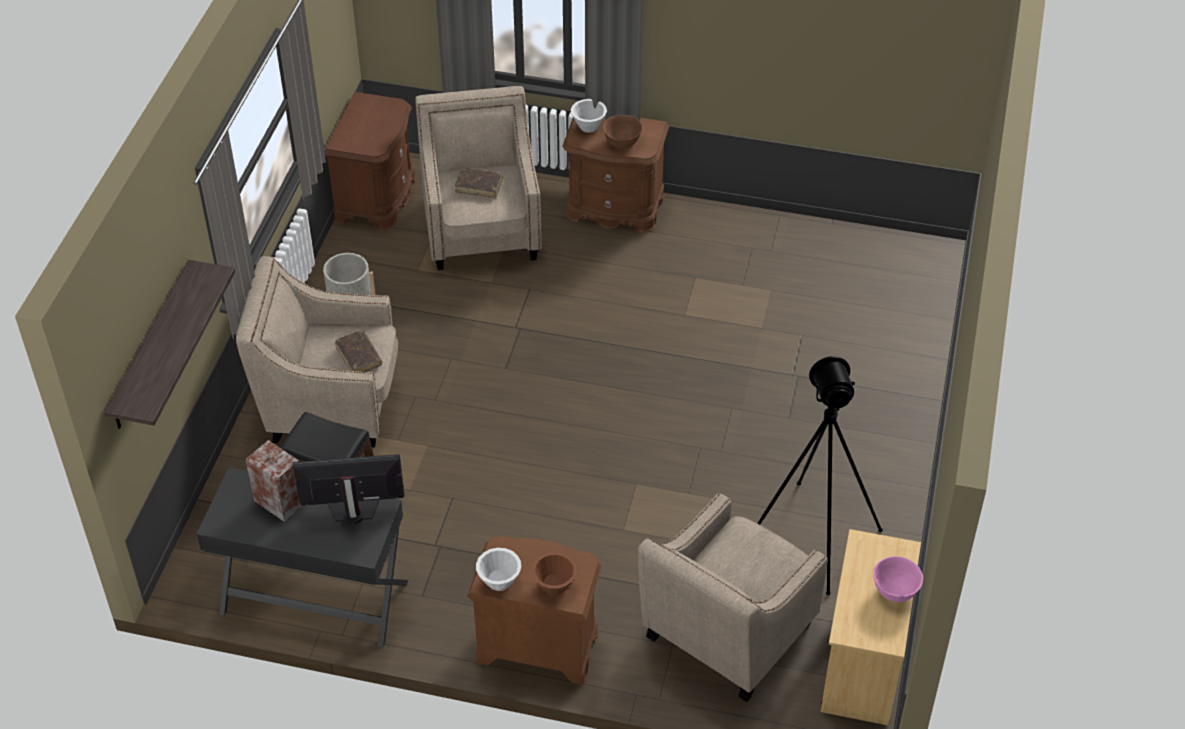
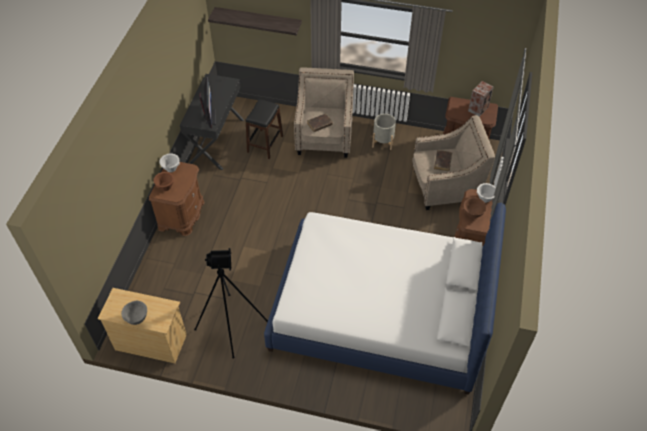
camera: 90 degrees right, 5 degrees up
(279, 500) = (219, 95): speaker -> speaker (478, 108)
(727, 633) = (178, 285): beige armchair -> none
(764, 330) = (380, 312): none -> white bed
(894, 591) = (137, 318): pink bowl -> grey bowl

